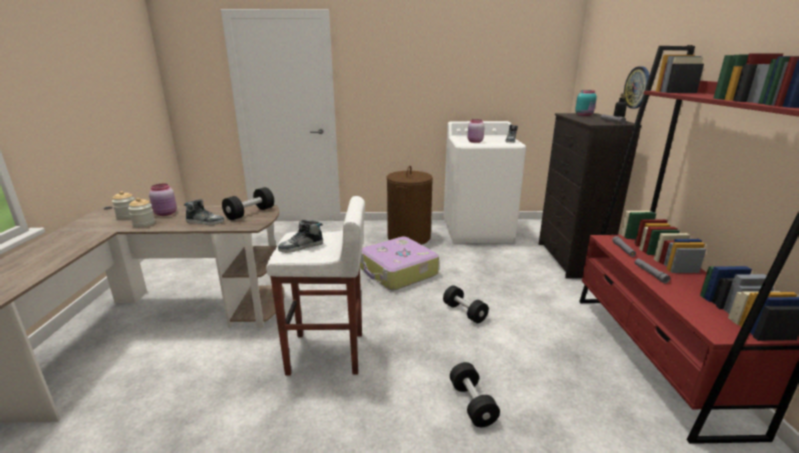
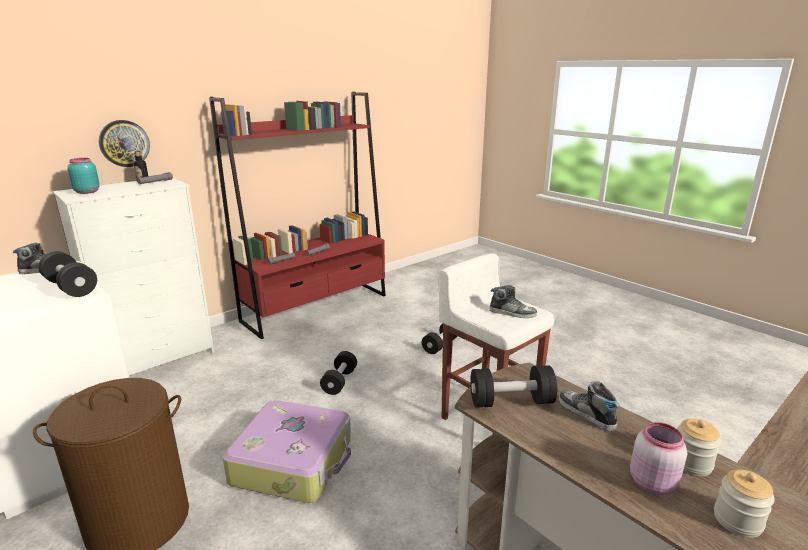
camera: 130 degrees left, 0 degrees up
(475, 142) = (71, 287): pink jar -> black dumbbell
(570, 260) = (159, 359): black dresser -> white dresser

